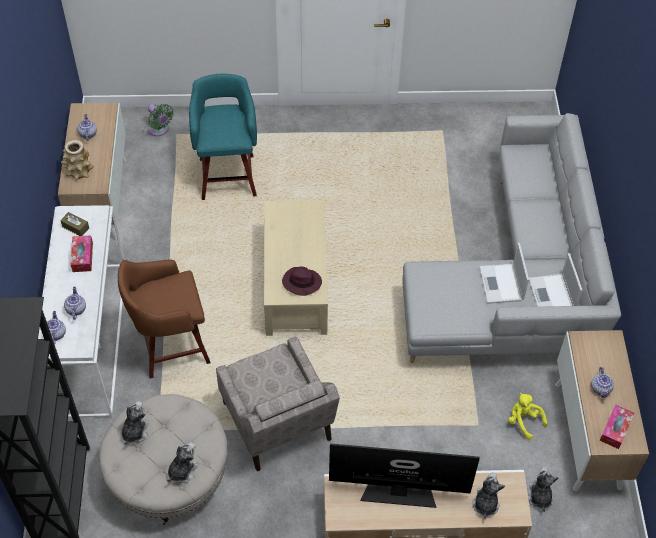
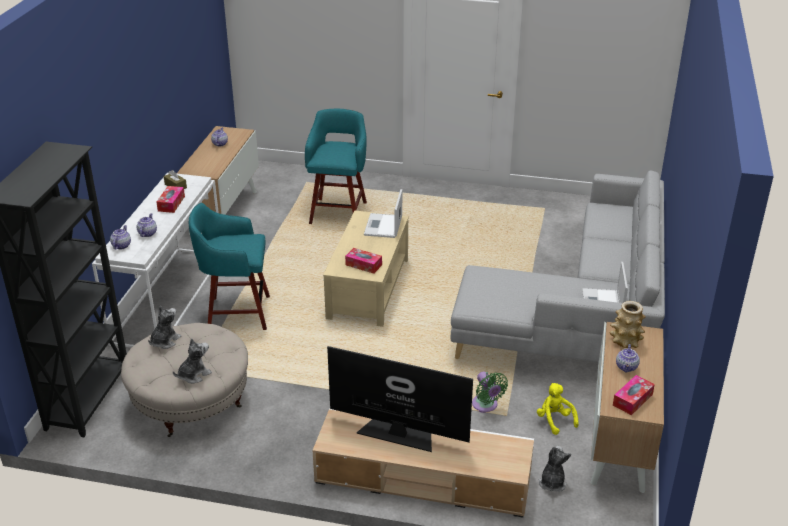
camera: 15 degrees right, 20 degrees down
(79, 171) = (200, 163): vase -> vase (625, 341)
(159, 130) = (293, 178): green fan -> green fan (486, 406)
(170, 346) = (236, 313): brown stool -> turquoise stool
(277, 422) = (309, 381): beige armchair -> none
(301, 282) = (363, 265): purple hat -> tissue box
(485, 503) = (484, 457): plush toy -> none
(501, 284) = (554, 290): laptop -> laptop (383, 226)

